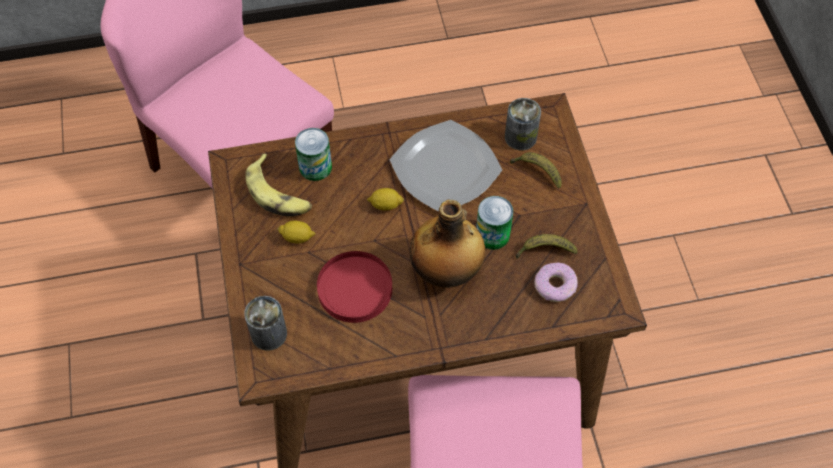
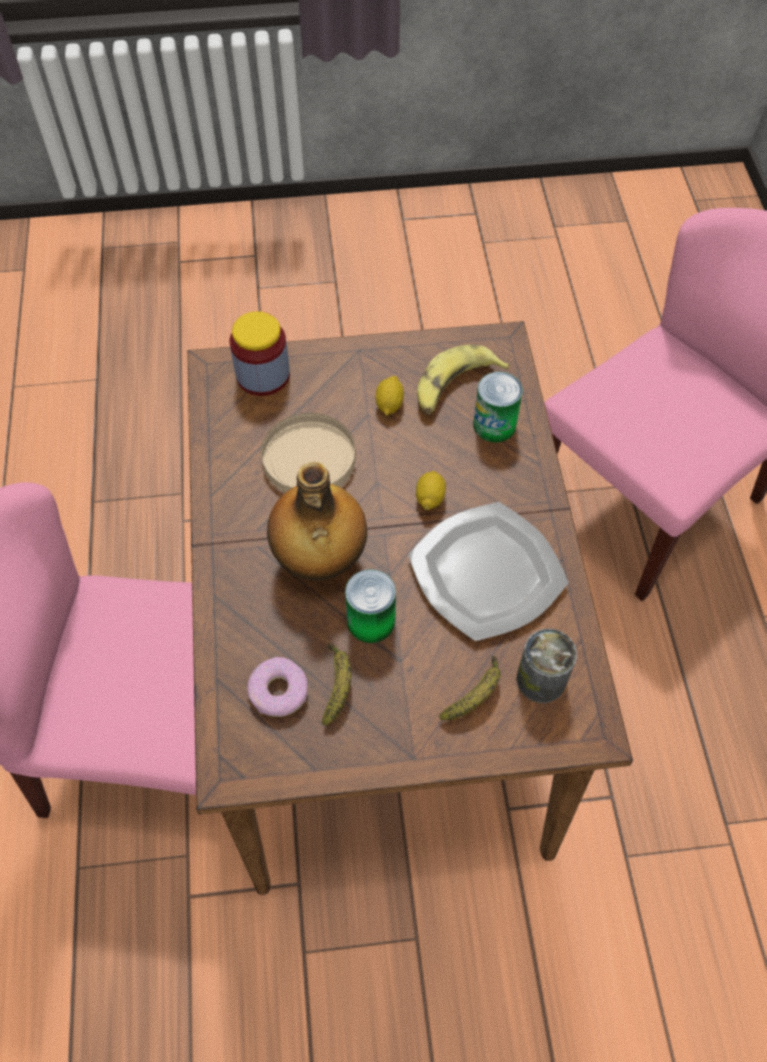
camera: 95 degrees right, 0 degrees up
(269, 334) = (263, 375): can -> jar
(355, 289) = (308, 459): red plate -> beige plate

